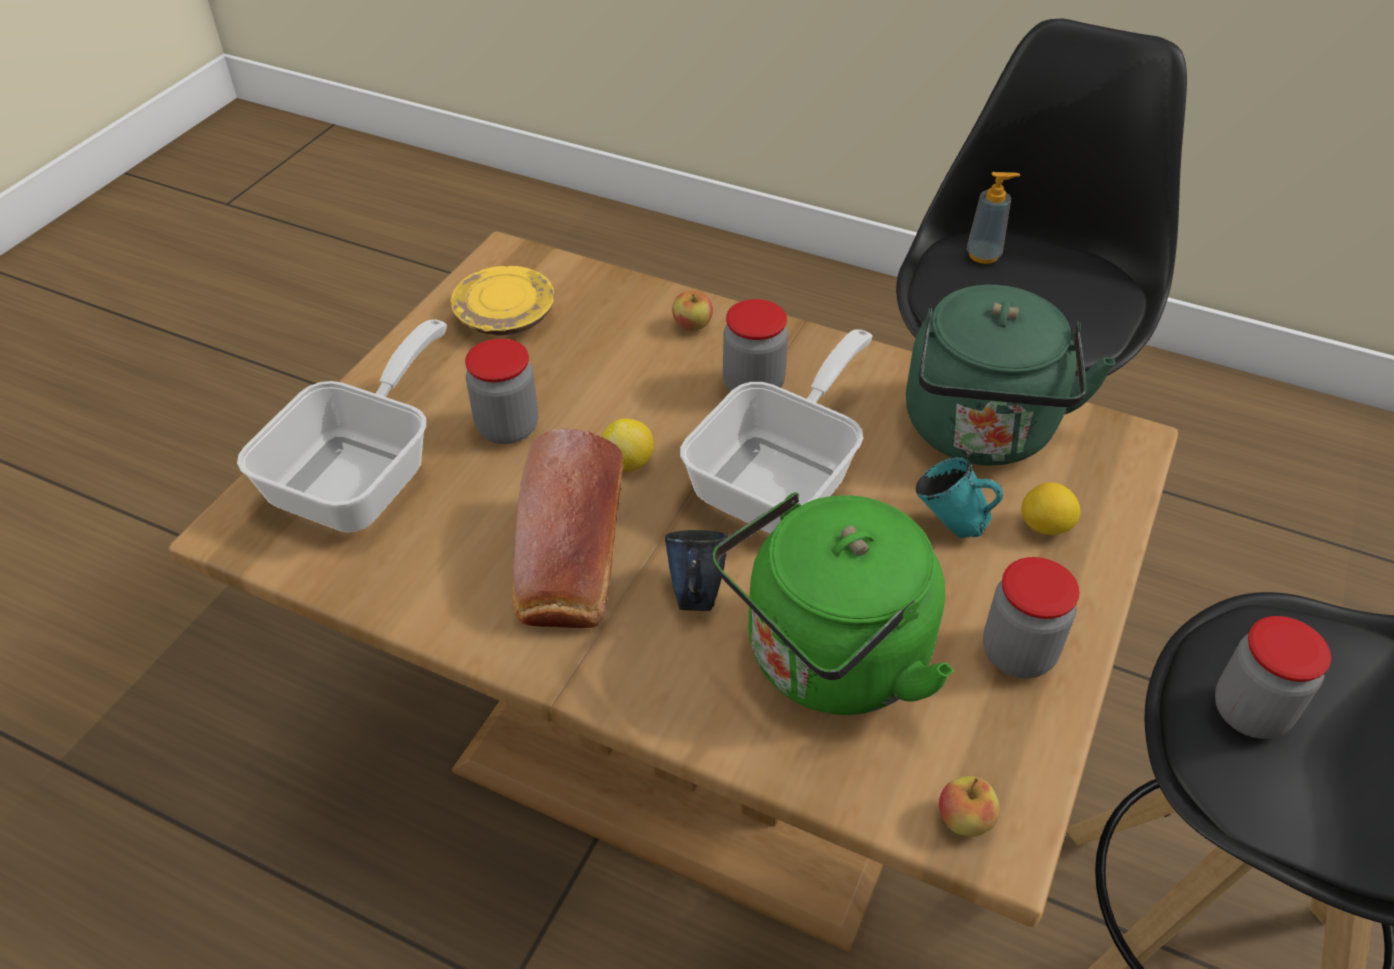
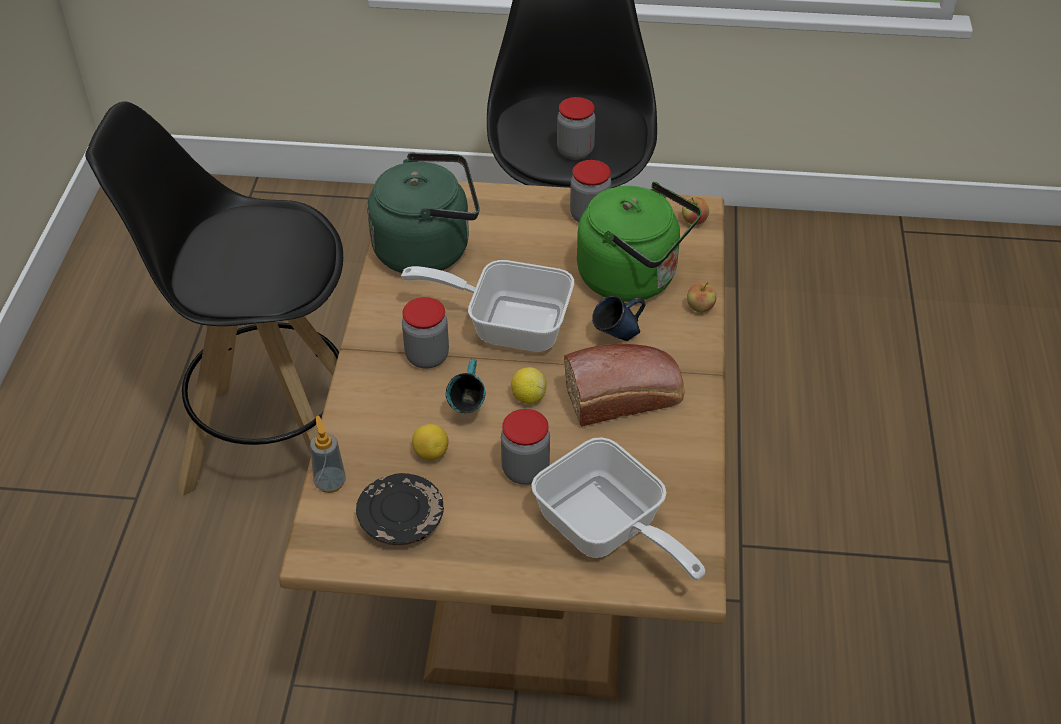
camera: 110 degrees left, 0 degrees up
(364, 474) = (607, 531): frying pan -> frying pan turned 135 degrees counterclockwise
(506, 316) = (401, 519): yellow plate -> black plate
(692, 326) = (372, 405): apple -> apple (700, 308)
(951, 526) = (513, 250): turquoise mug -> turquoise mug (469, 411)
(983, 255) = (214, 281): soap dispenser -> soap dispenser (330, 482)
(1045, 527) = (495, 216): lemon -> lemon (431, 453)

